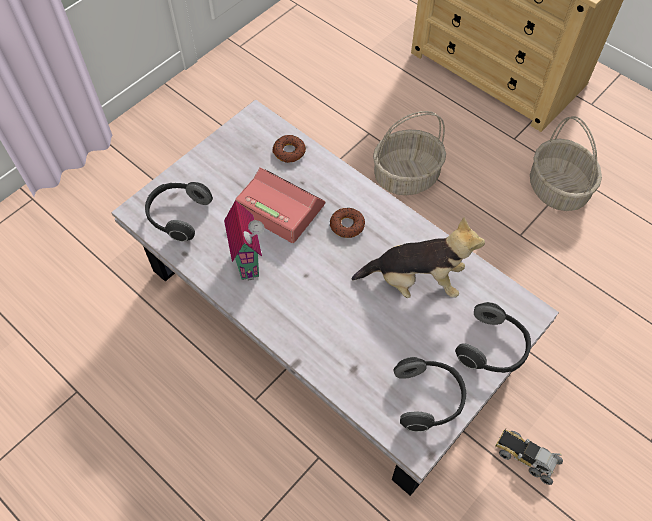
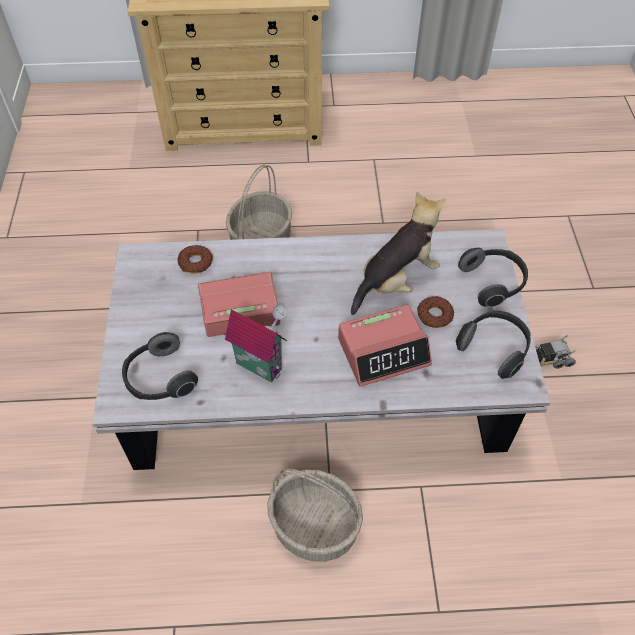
camera: 45 degrees left, 5 degrees down
(342, 326) = (384, 351): none -> alarm clock
(347, 225) = (304, 281): donut -> donut (434, 315)
(558, 189) = (373, 175): basket -> basket (316, 526)

